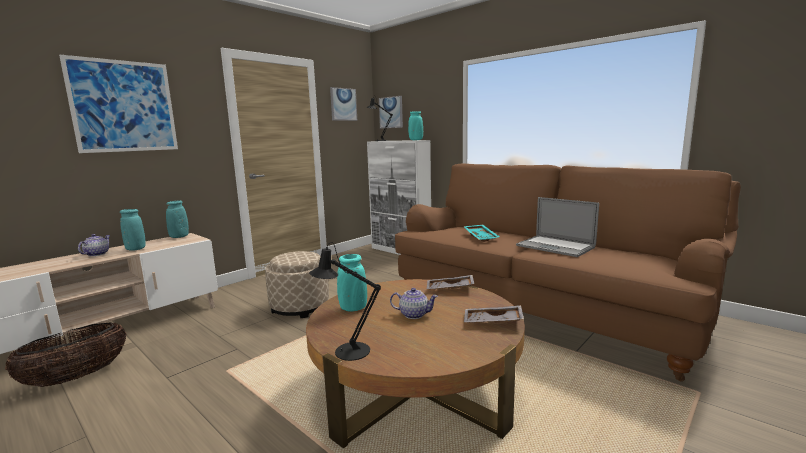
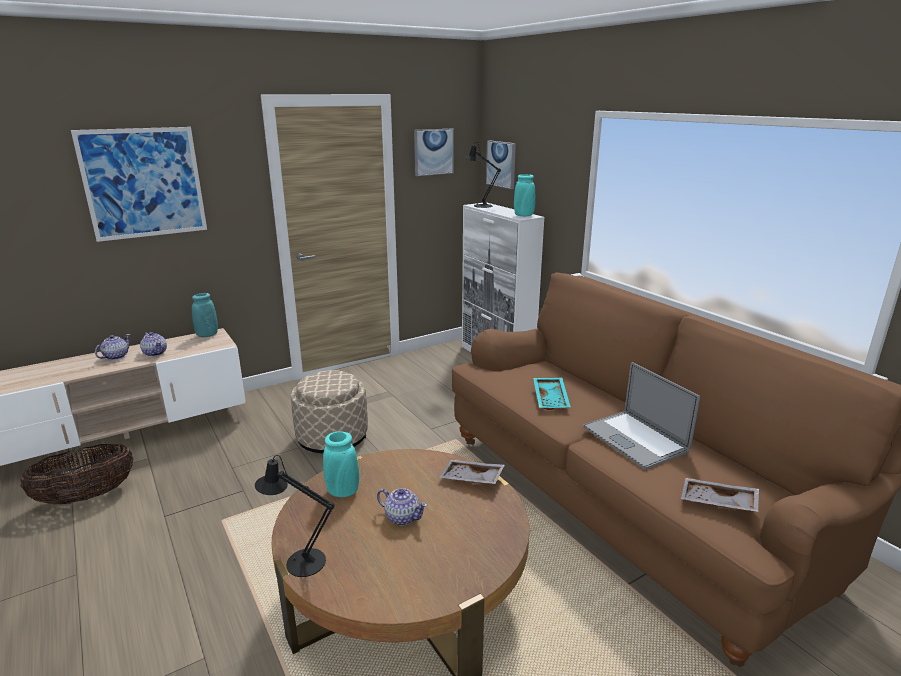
camera: 15 degrees right, 10 degrees up
(135, 249) = (155, 353): turquoise vase -> teapot
(492, 322) = (483, 552): grey tray -> grey tray (717, 503)

